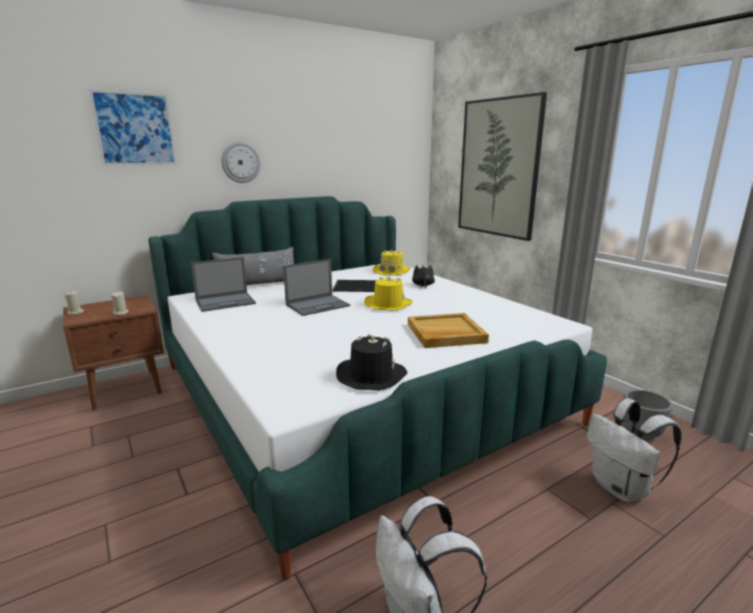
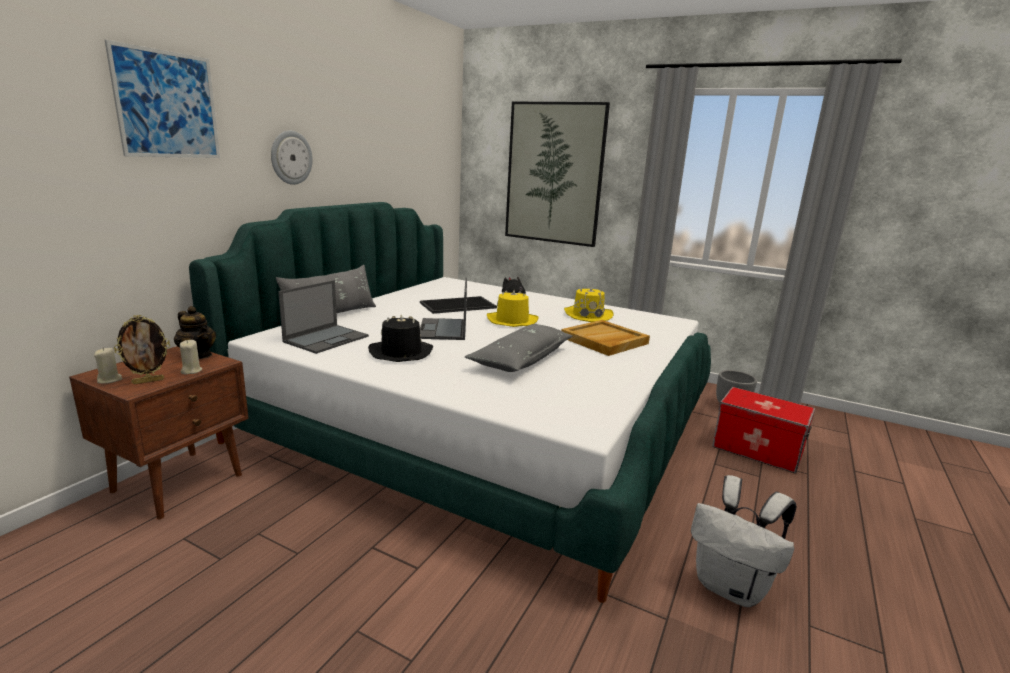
camera: 30 degrees left, 0 degrees up
(91, 316) = (148, 381): none -> picture frame
(141, 303) = (198, 355): none -> teapot
(318, 305) = (443, 329): laptop -> laptop turned 150 degrees clockwise
(339, 338) = (521, 359): none -> grey pillow
(371, 376) = (605, 387): black hat -> black hat (400, 353)
(392, 271) = (459, 287): yellow hat -> yellow hat (588, 315)
(621, 489) = (757, 450): white backpack -> storage box

